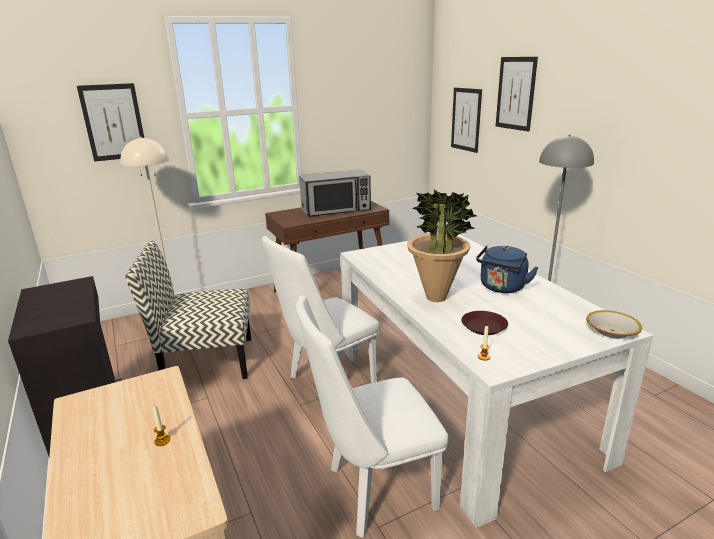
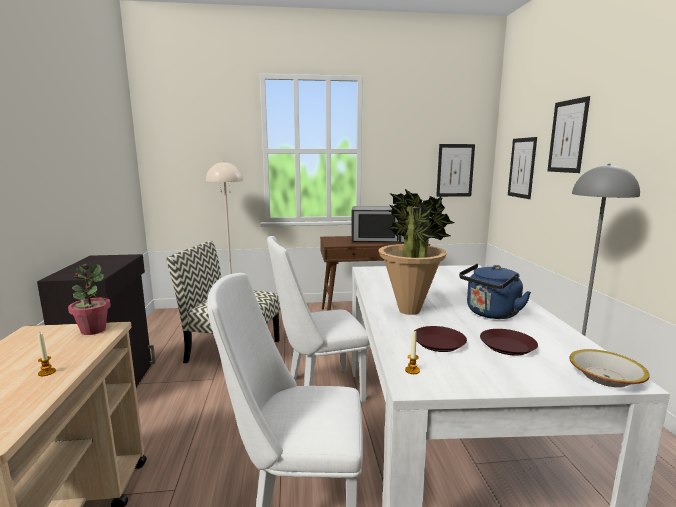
camera: 20 degrees right, 10 degrees down
(113, 122) = (212, 152): picture -> picture (455, 170)
(149, 385) = (93, 330): none -> potted plant
(534, 318) = (506, 346): none -> brown plate

